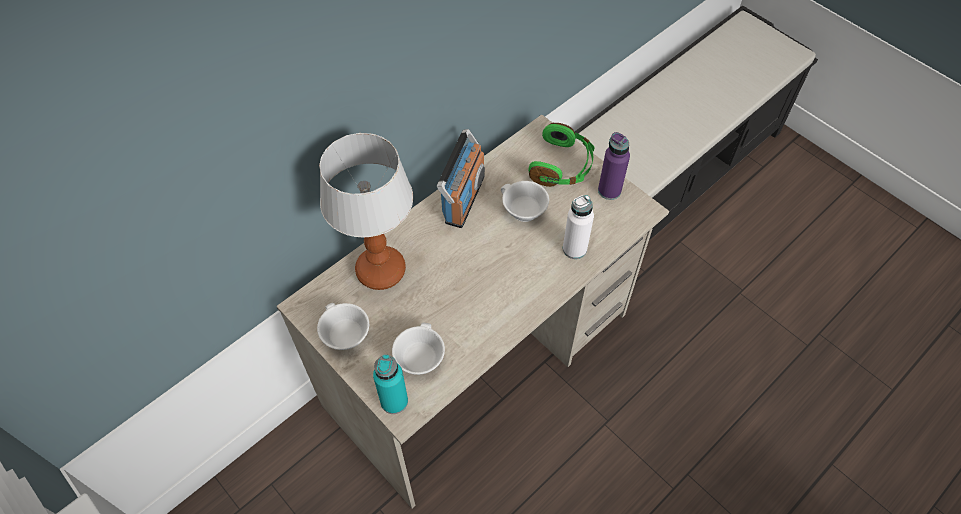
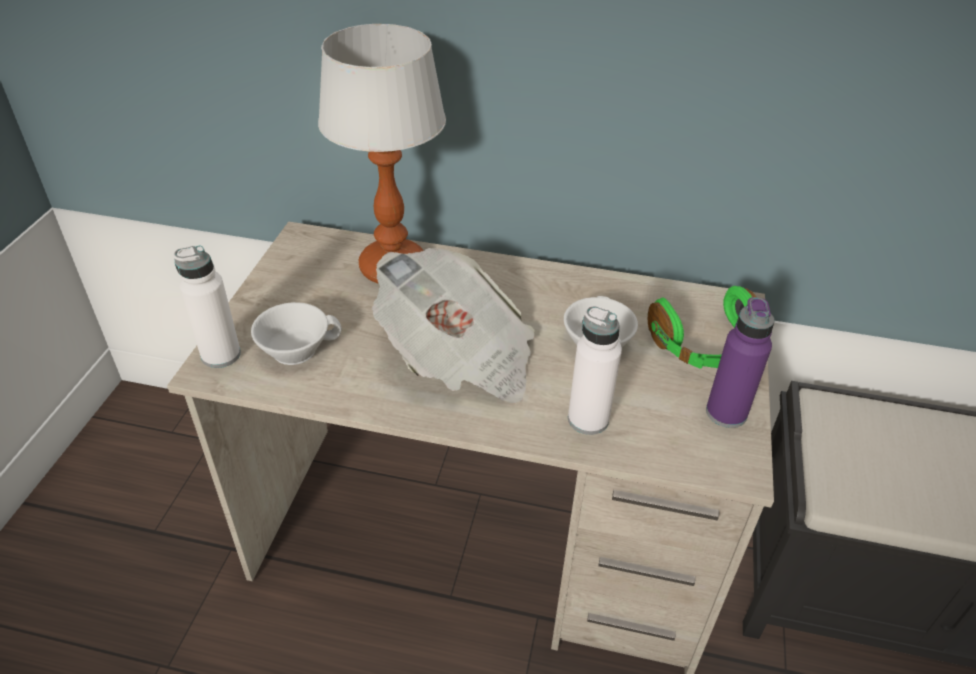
camera: 55 degrees right, 15 degrees down
(343, 335) = (284, 279): white cup -> none
(394, 401) = (221, 355): turquoise bottle -> white bottle
(463, 199) = (556, 285): radio -> none
(488, 279) = (459, 357): none -> newspaper

